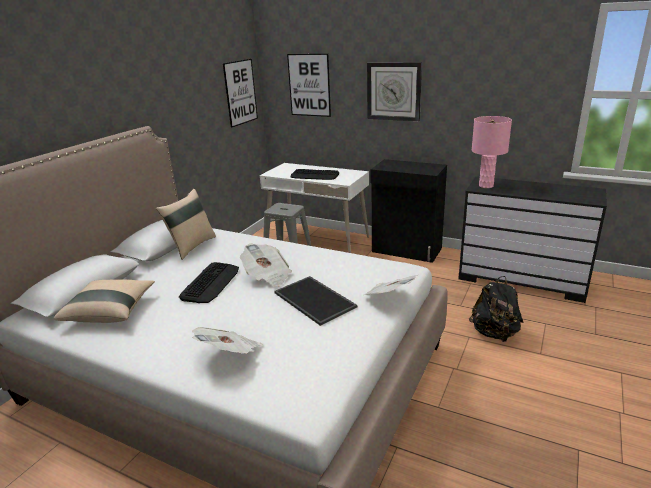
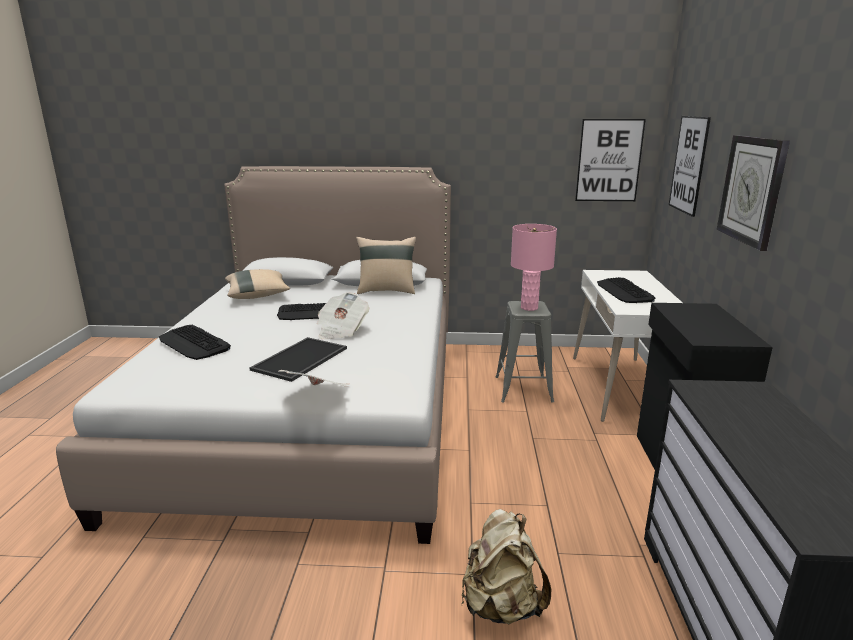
camera: 65 degrees right, 5 degrees down
(230, 354) = (194, 343): newspaper -> keyboard
(486, 186) = (722, 395): pink table lamp -> pink table lamp (529, 308)
(494, 333) = (501, 605): black backpack -> beige backpack

